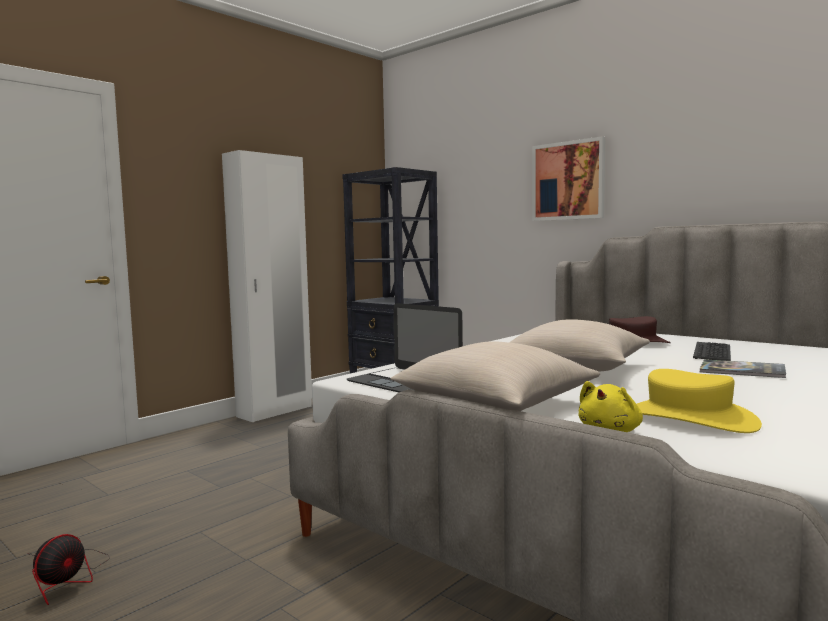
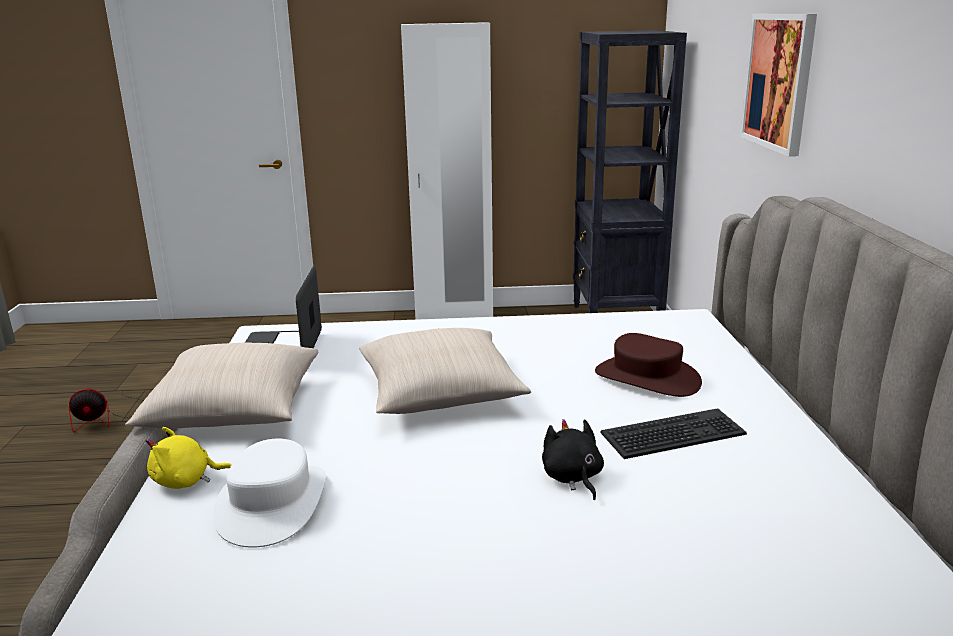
camera: 45 degrees right, 15 degrees up
(689, 418) = (272, 503): yellow hat -> white hat
(742, 370) = (572, 478): book -> black plush toy

